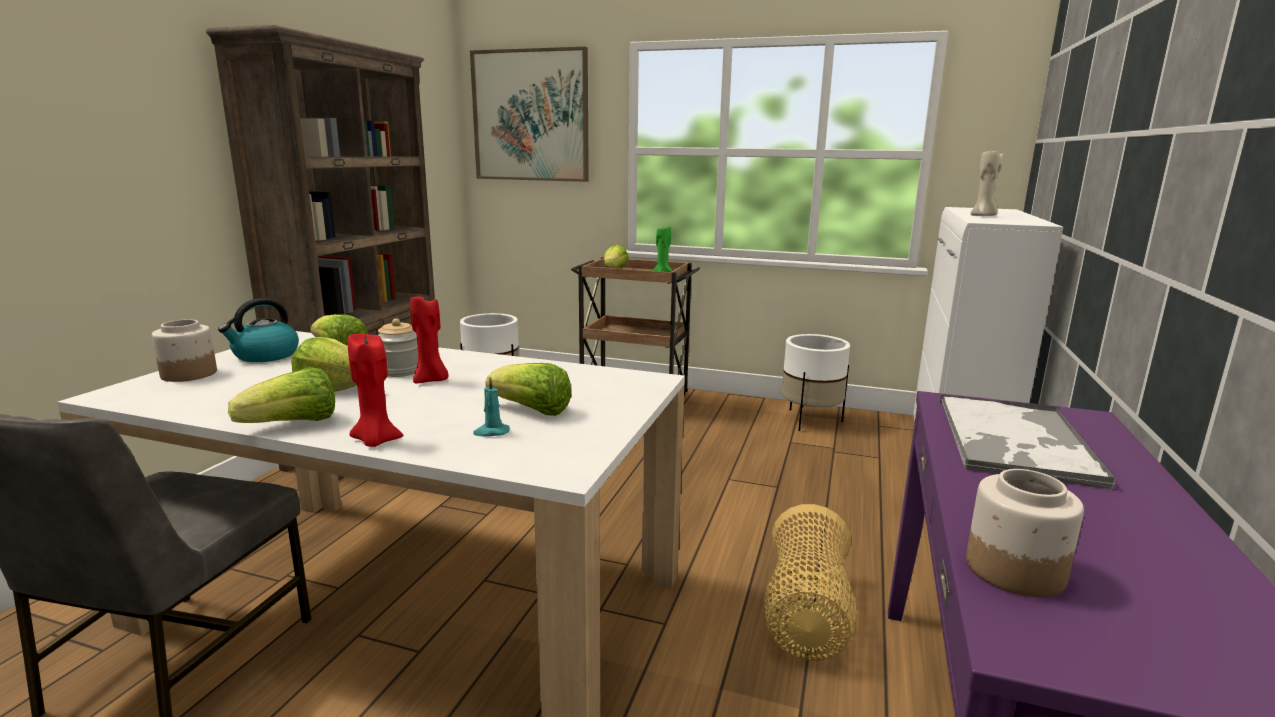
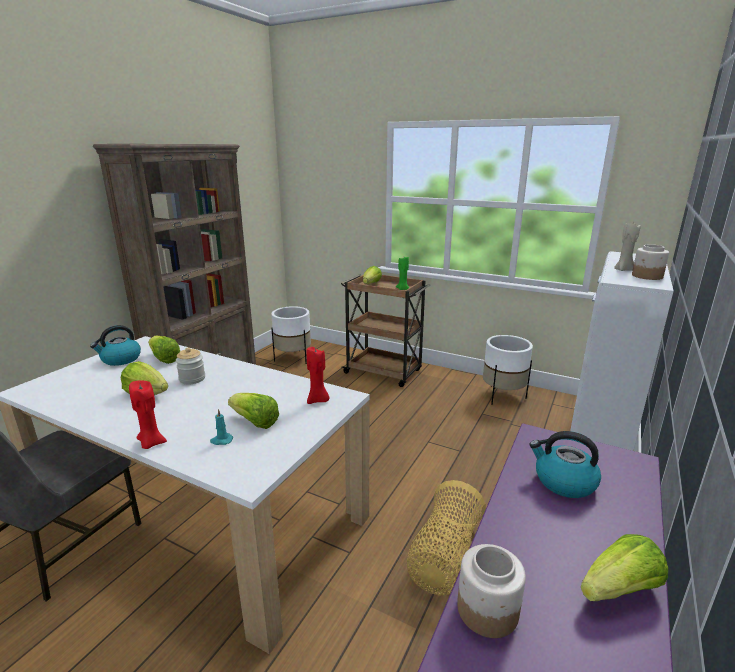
camera: 10 degrees right, 5 degrees up
(188, 374) = (72, 374): jar -> jar (647, 276)
(293, 424) = (111, 424): lettuce -> lettuce (619, 589)
(431, 380) = (207, 389): red candle -> red candle (318, 400)
(530, 116) = (322, 172): picture -> none
(1015, 440) = (563, 482): tray -> kettle

